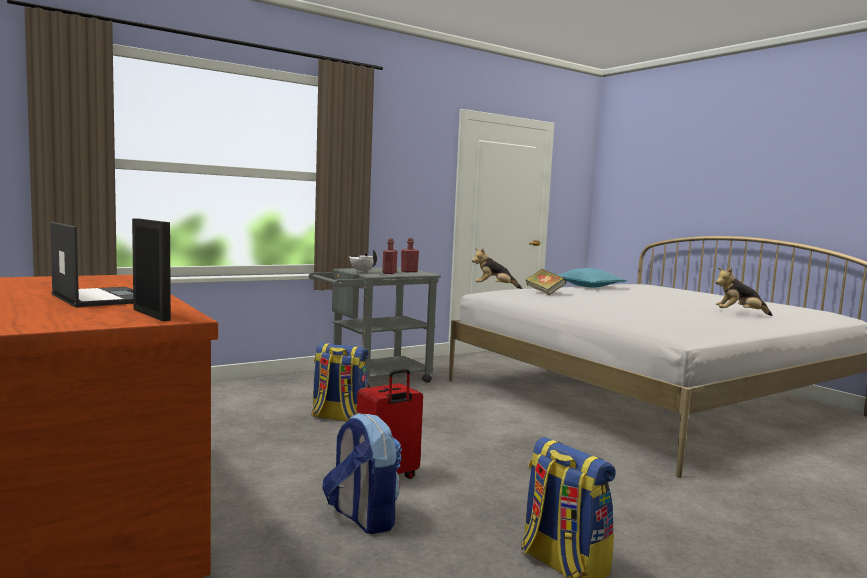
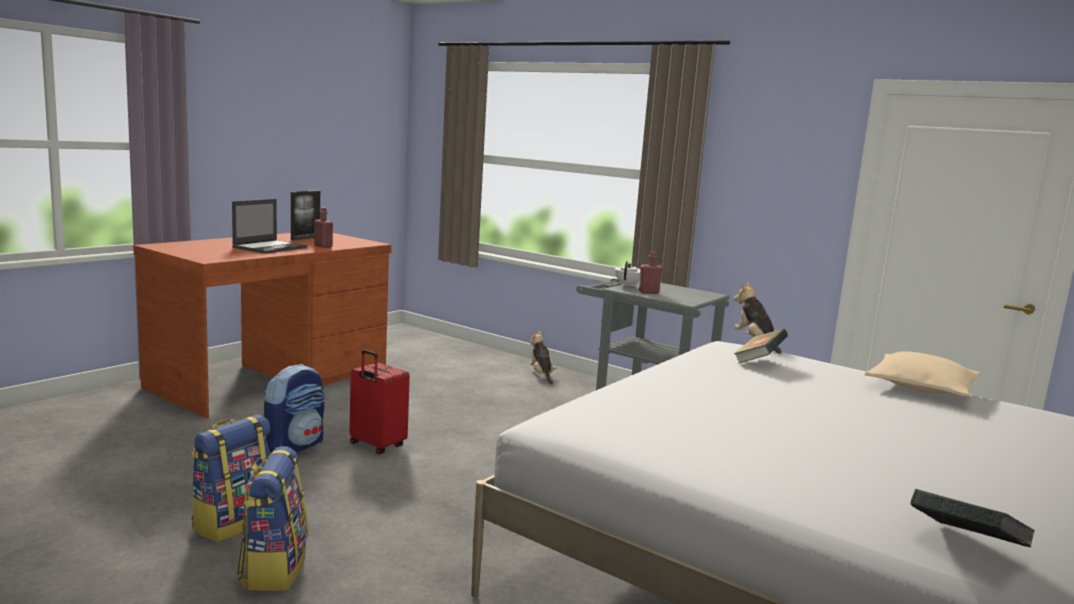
camera: 70 degrees right, 5 degrees up
(151, 315) = (216, 256): picture frame -> picture frame (305, 238)
(338, 417) = (504, 413): backpack -> backpack (273, 568)
(409, 271) = (684, 297): red bottle -> red bottle (323, 246)
(588, 286) = (921, 388): turquoise pillow -> beige pillow
(739, 314) = (809, 473): plush toy -> plush toy (541, 375)
(804, 314) = (965, 545): none -> book

